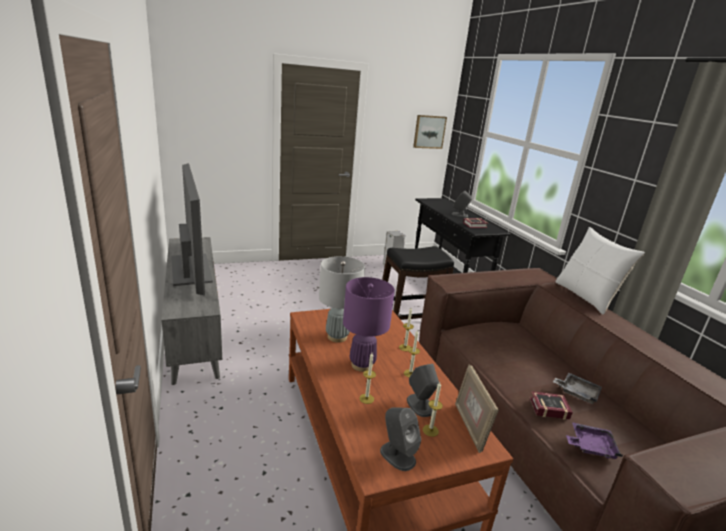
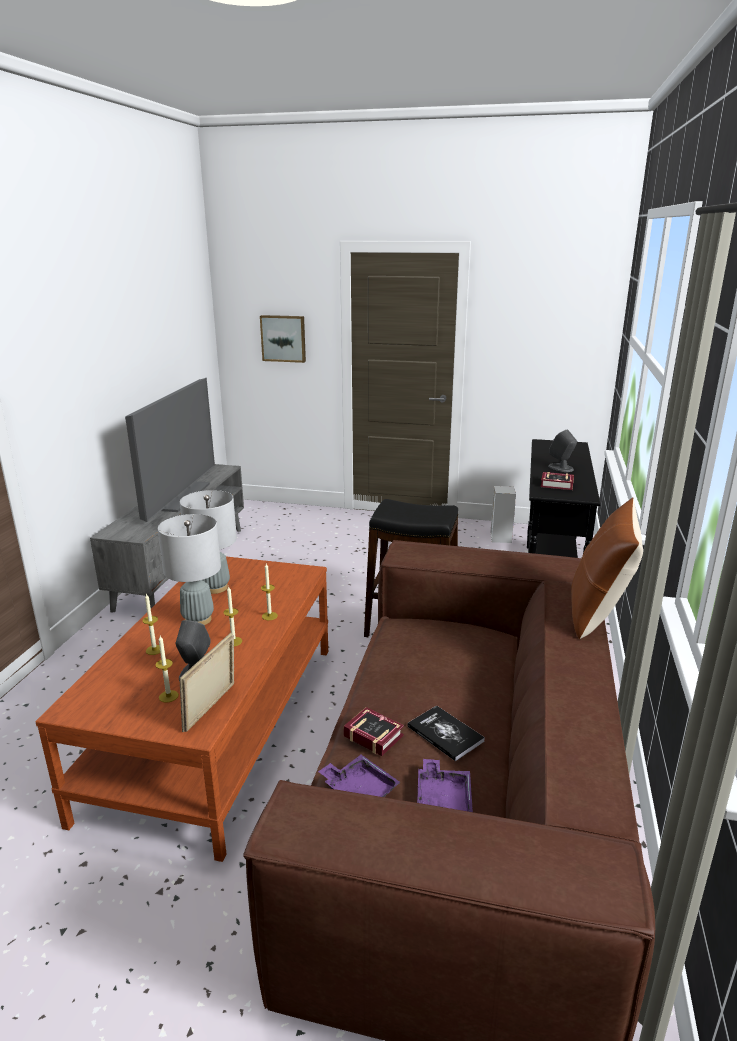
camera: 35 degrees right, 0 degrees up
(361, 365) = (198, 619): purple table lamp -> grey table lamp
(397, 455) = (106, 704): grey speaker -> none
(429, 131) = (577, 337): picture -> picture (283, 338)
(577, 392) = (445, 734): grey tray -> book
(586, 297) = (598, 612): white pillow -> brown pillow
(628, 431) = (443, 798): none -> purple tray

